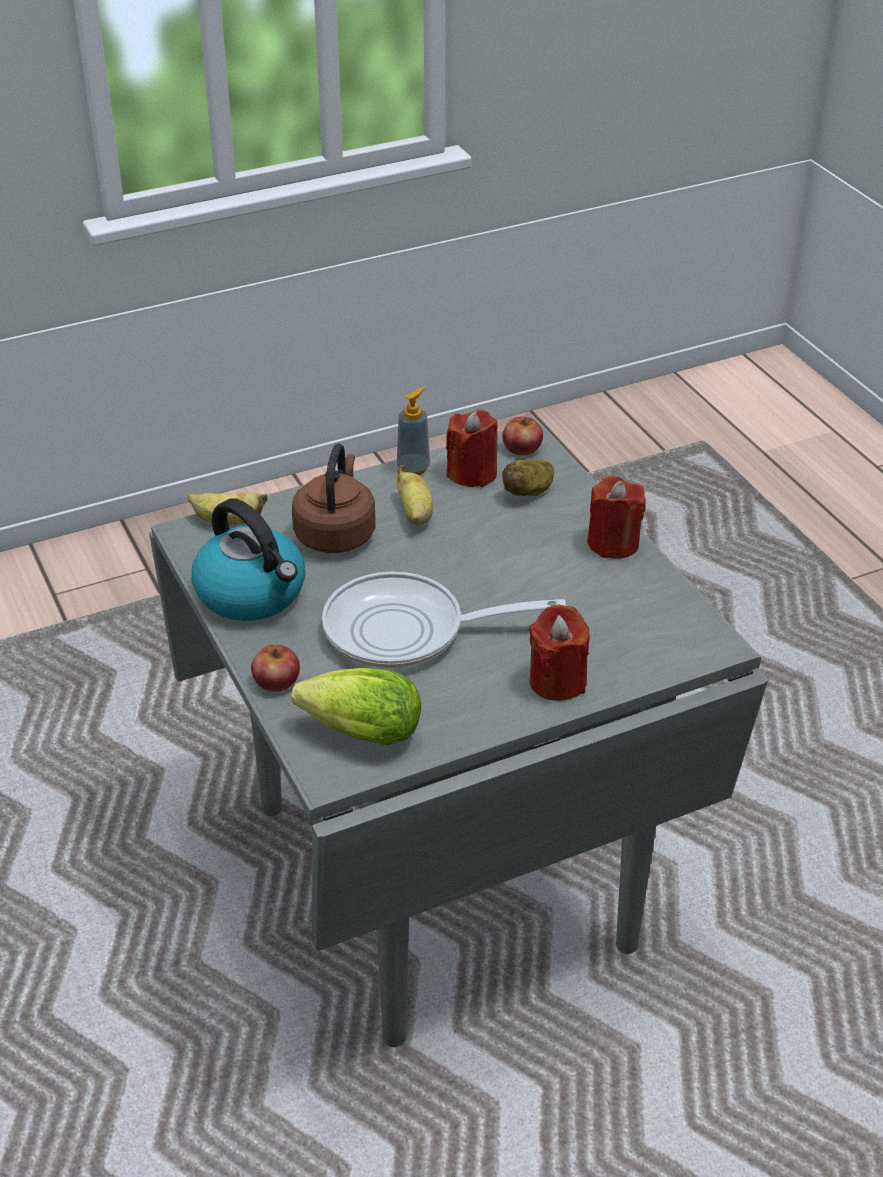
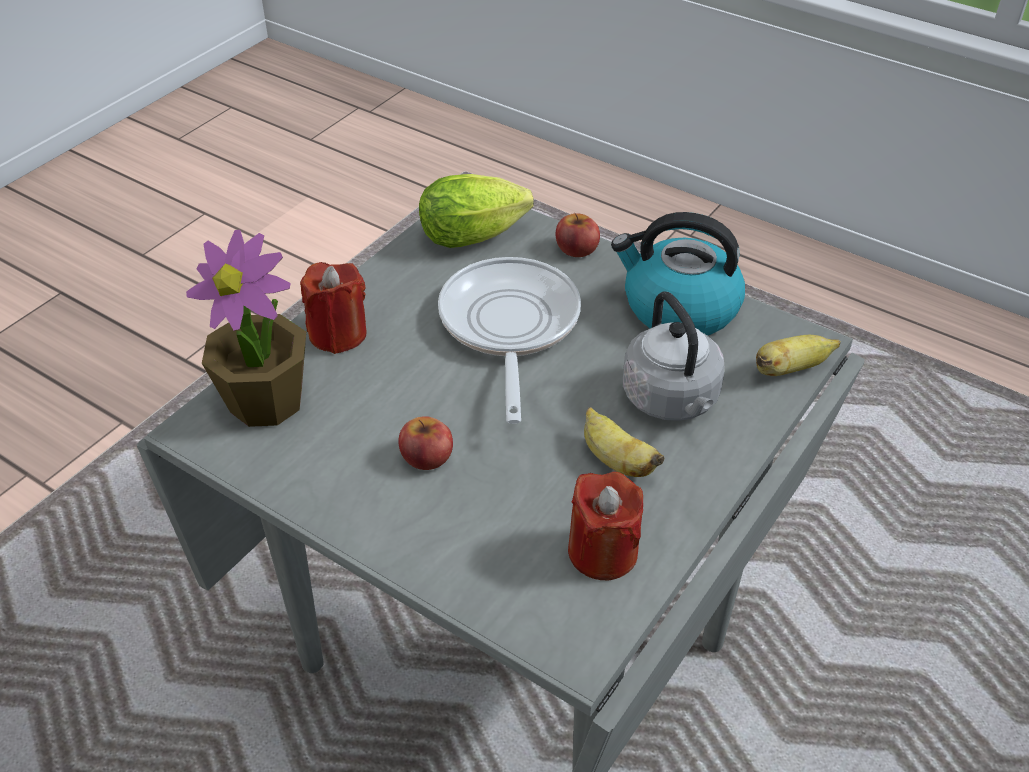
camera: 150 degrees right, 5 degrees up
(336, 533) = (672, 400): brown kettle -> grey kettle
(407, 631) = (508, 327): frying pan -> frying pan turned 60 degrees counterclockwise
(413, 468) = (679, 528): soap dispenser -> none
(522, 448) = (575, 631): apple -> apple (426, 456)
(529, 491) = (512, 553): potato -> none
(613, 543) = (365, 515): red candle -> none
(648, 645) = (267, 401): none -> potted plant

